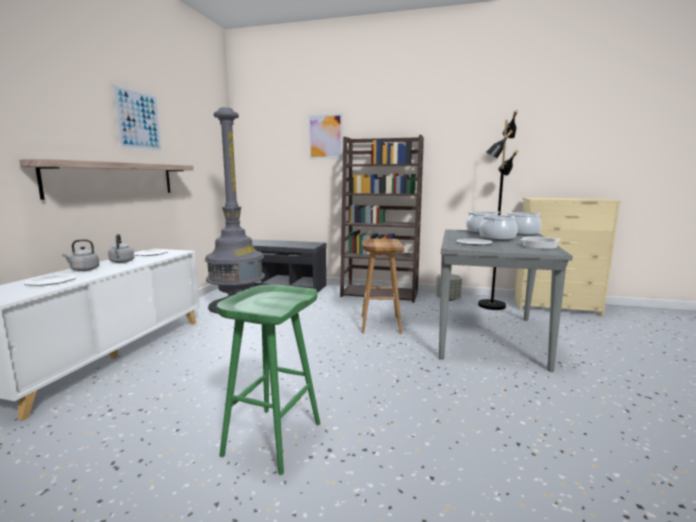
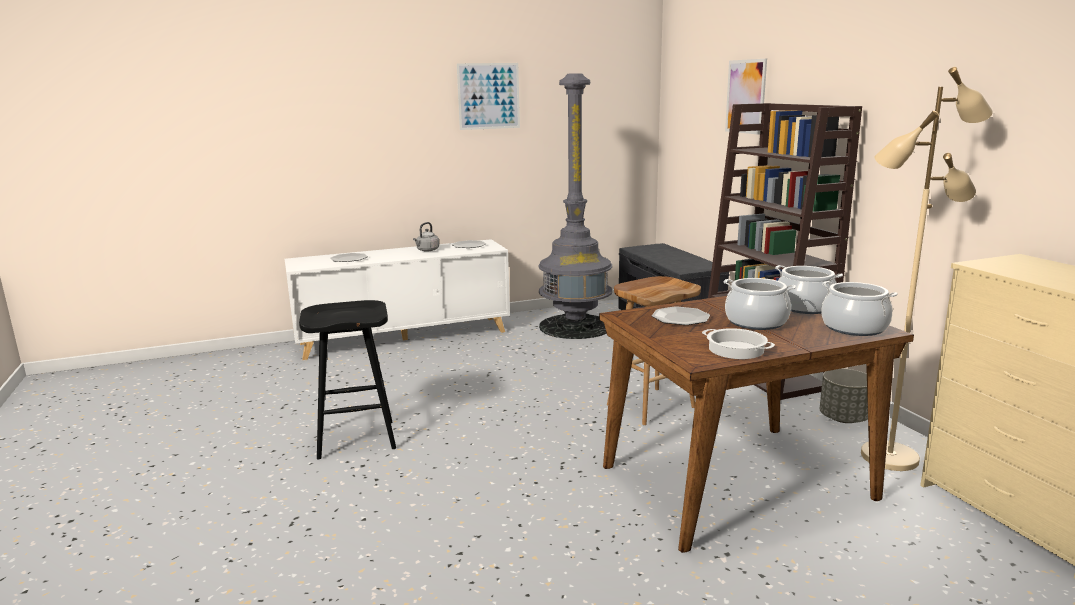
camera: 55 degrees right, 5 degrees up
(83, 270) = (389, 252): grey kettle -> none
(115, 179) = (450, 163): shelf -> none
(272, 437) = (357, 439): green stool -> black stool
(488, 336) = (737, 481): grey dining table -> brown dining table
(490, 305) = (889, 456): black floor lamp -> beige floor lamp

